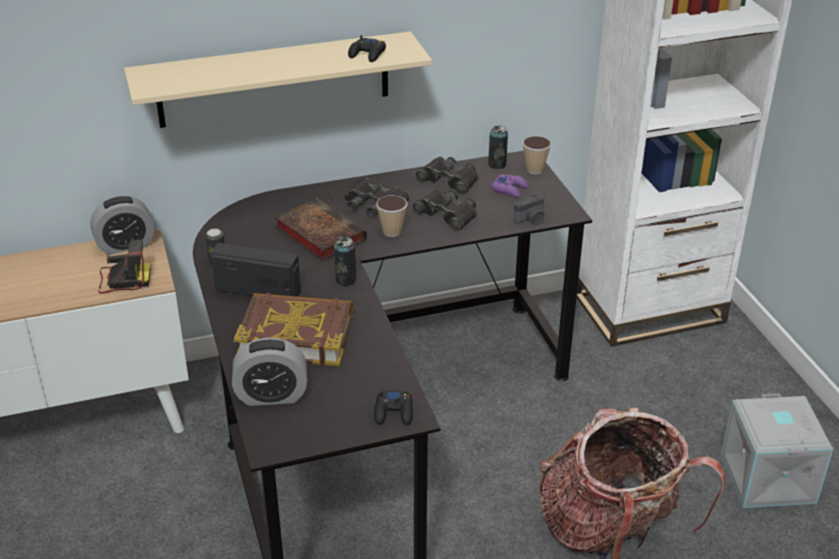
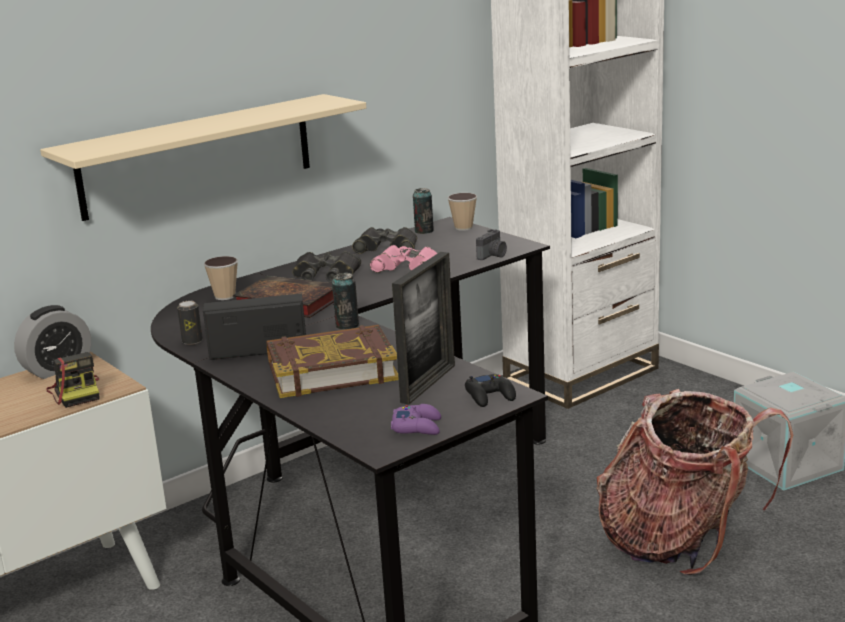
camera: 20 degrees left, 15 degrees down
(123, 280) = (76, 393): camera -> camera turned 90 degrees clockwise
(271, 395) = (346, 414): alarm clock -> none
(357, 379) = (428, 383): none -> picture frame
(367, 54) = (298, 108): black game controller -> none
(392, 232) = (363, 287): cup -> cup (225, 296)
(447, 214) = (407, 267): black binoculars -> pink binoculars
(510, 189) = (452, 242): purple game controller -> purple game controller (417, 427)

